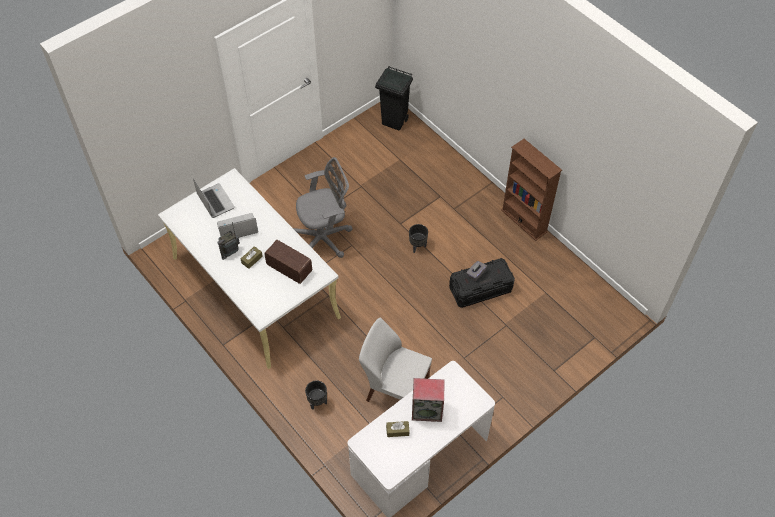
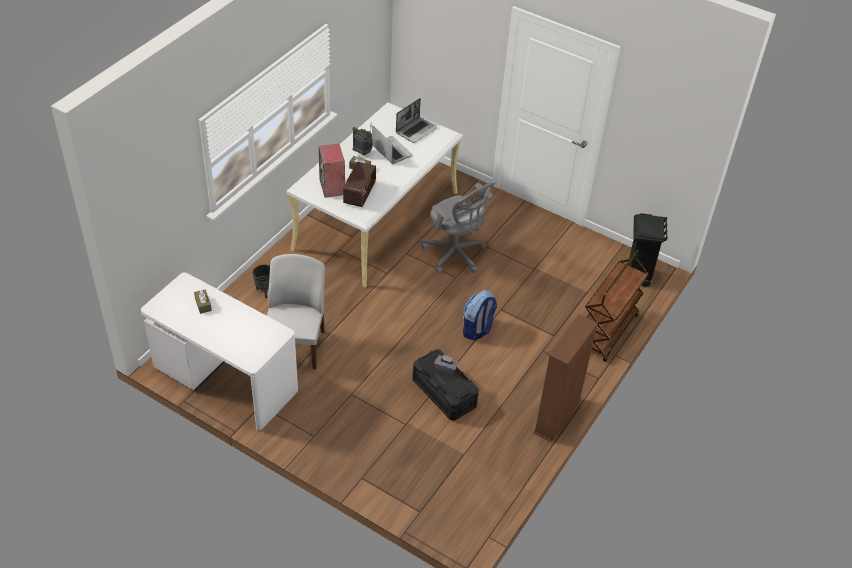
camera: 70 degrees right, 10 degrees down
(418, 246) = (477, 329): black planter -> backpack
(427, 410) = (231, 322): speaker -> speaker (332, 187)
(447, 161) = (607, 332): none -> brown cart

